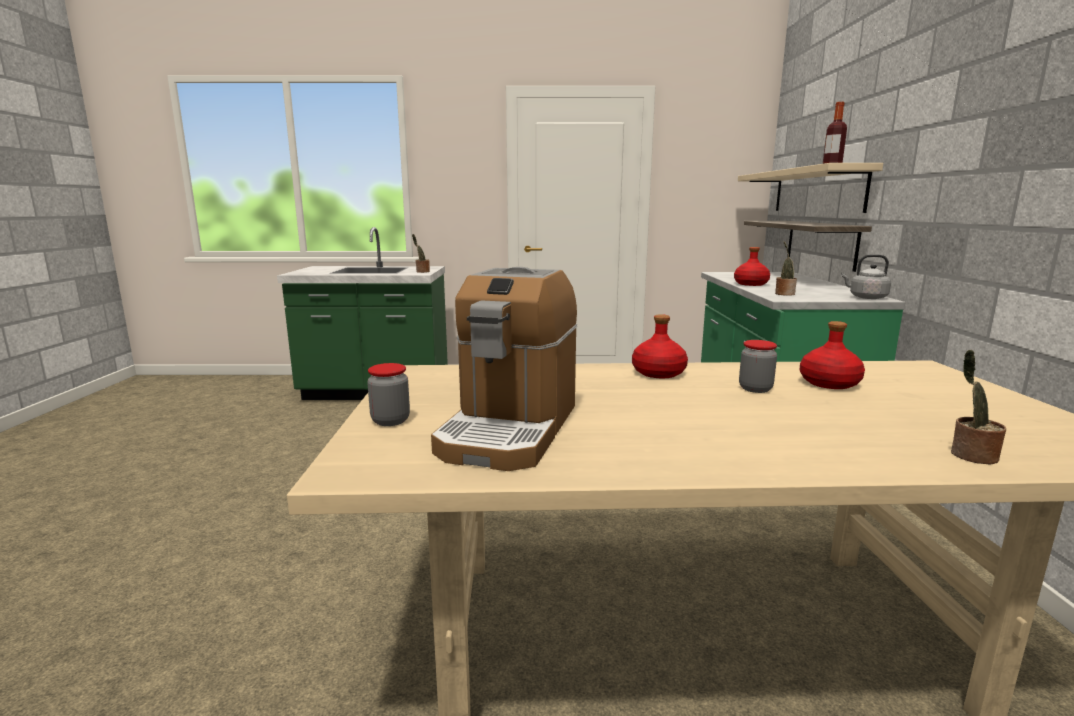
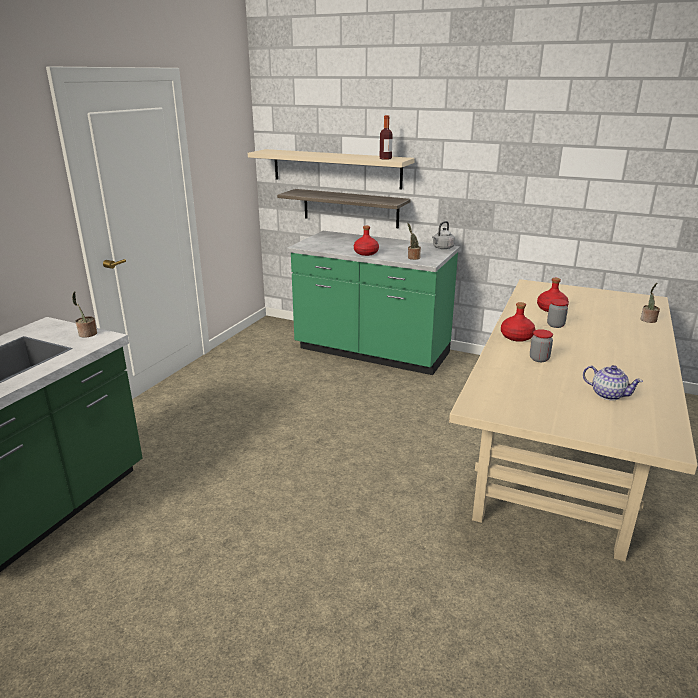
camera: 65 degrees left, 10 degrees up
(390, 421) = (588, 426): jar -> jar (539, 359)
(510, 429) = (608, 394): coffee machine -> teapot

